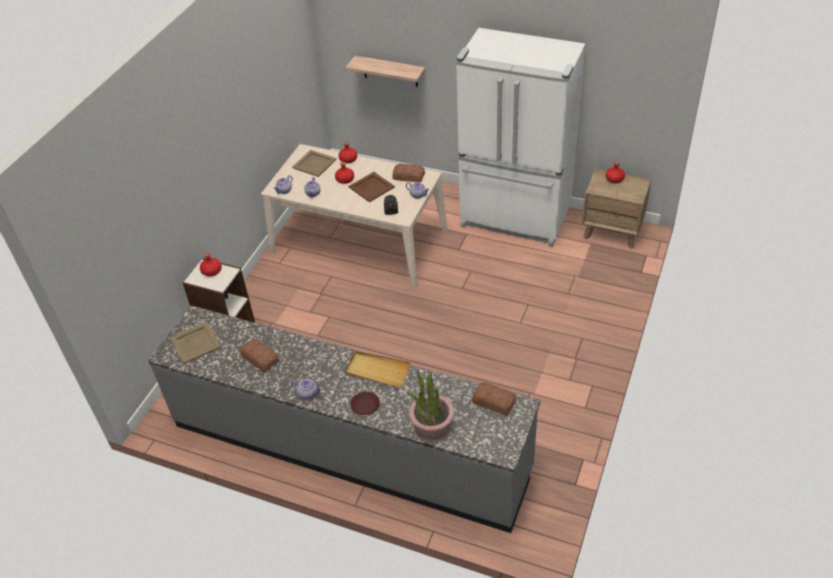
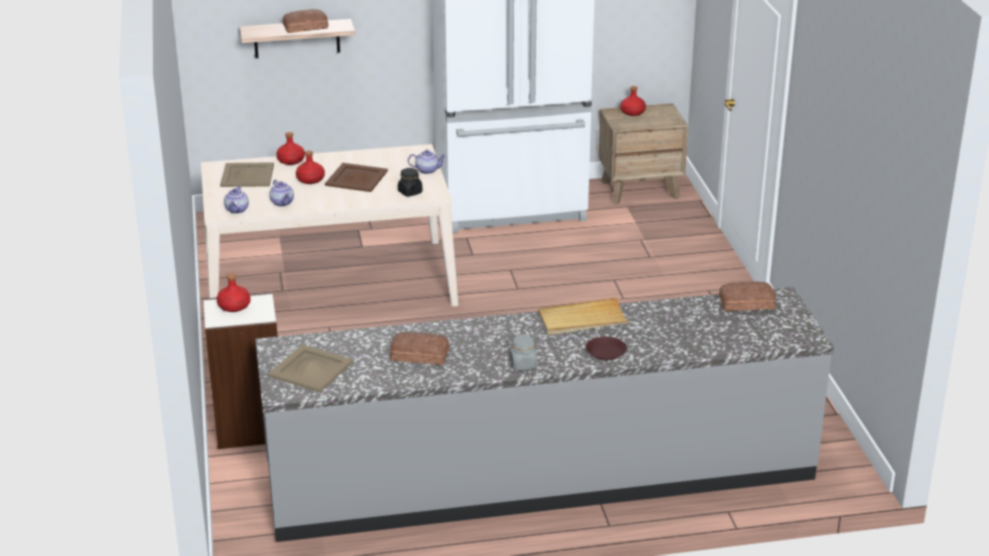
camera: 35 degrees left, 15 degrees down
(308, 393) = (523, 364): teapot -> grey jar
(408, 176) = (393, 157): bread -> bread (305, 27)
(432, 424) = (702, 342): potted plant -> none

